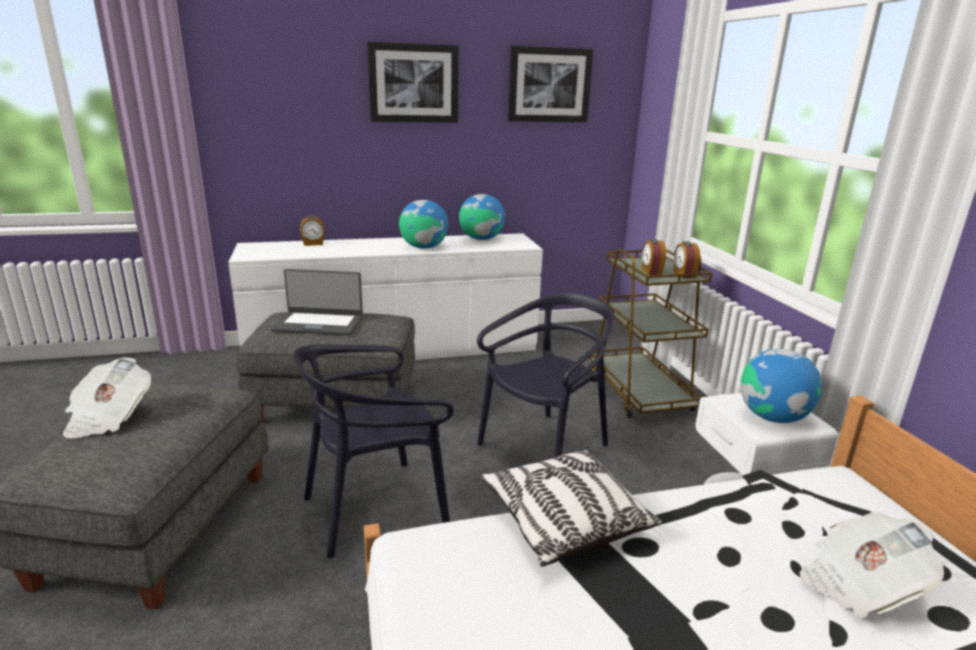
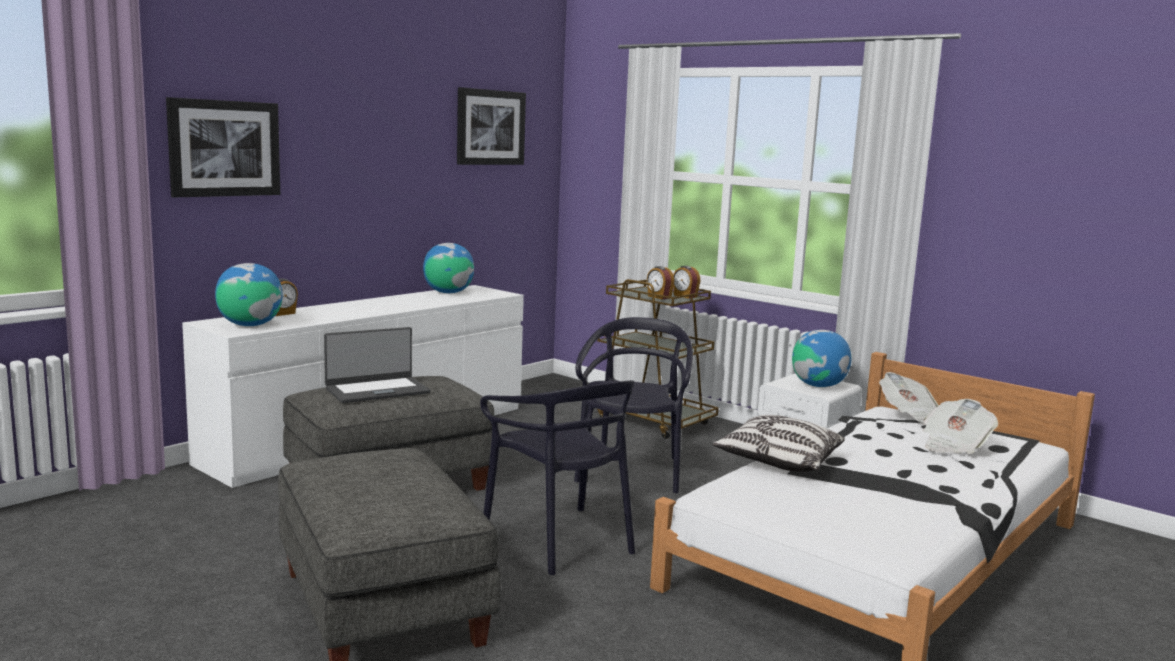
camera: 35 degrees left, 10 degrees down
(108, 417) = (340, 482): newspaper -> newspaper (909, 415)
(376, 508) = (560, 540): black chair -> black chair turned 60 degrees counterclockwise
(413, 83) = (372, 124): picture -> picture (224, 148)
(423, 247) = (410, 304): globe -> globe (250, 325)

